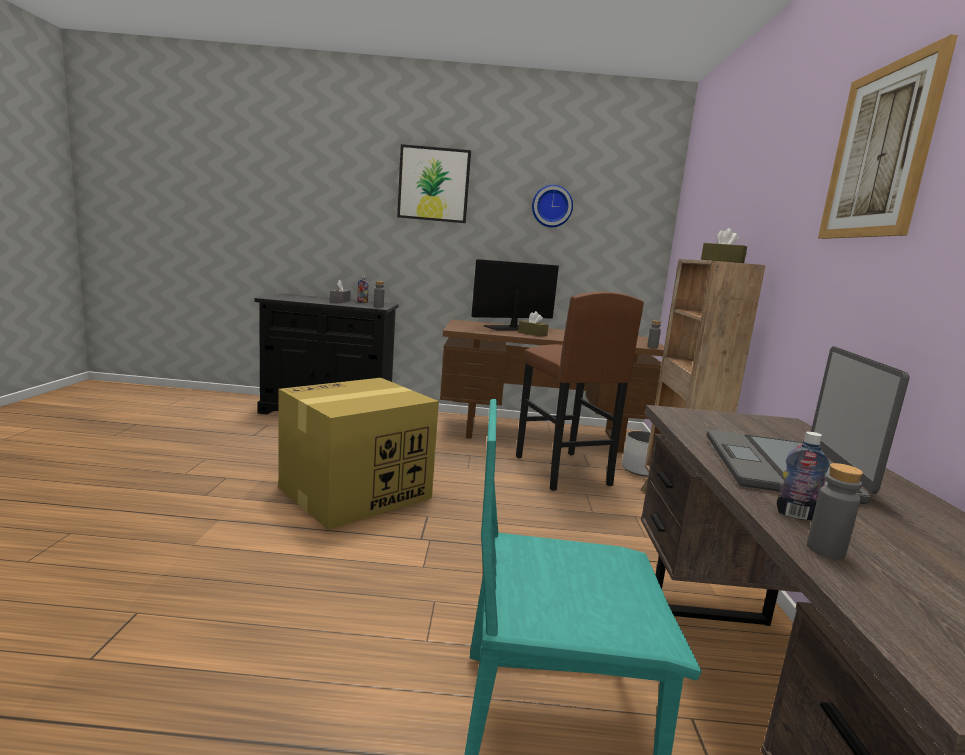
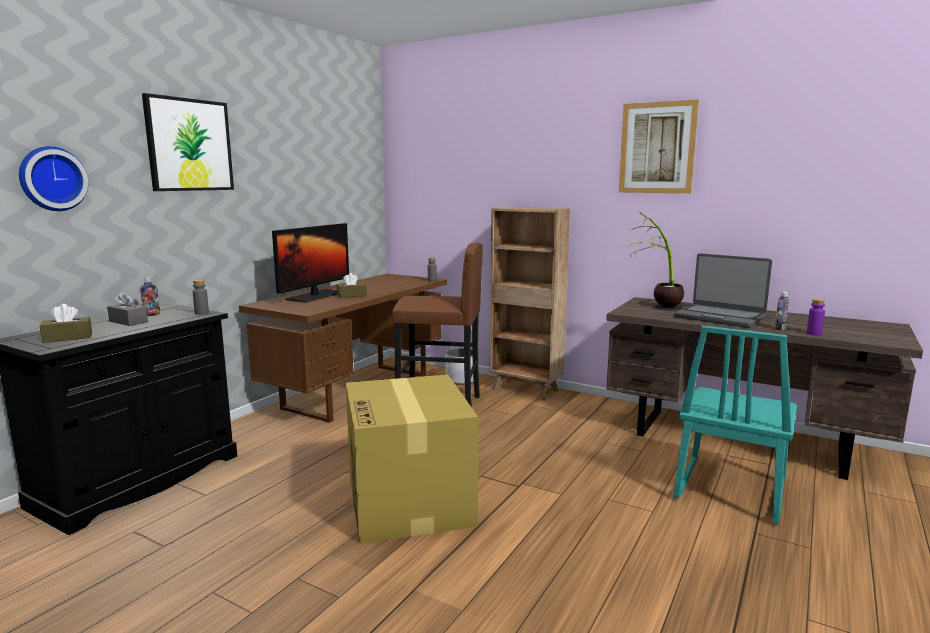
camera: 60 degrees left, 0 degrees up
(512, 328) = (316, 296): monitor -> monitor turned 150 degrees counterclockwise
(552, 206) = (303, 162): wall clock -> wall clock (51, 179)
(722, 261) = (538, 208): brown tissue box -> brown tissue box (68, 337)
(738, 428) = (656, 309): none -> potted plant
(825, 550) = (814, 333): grey bottle -> purple bottle

